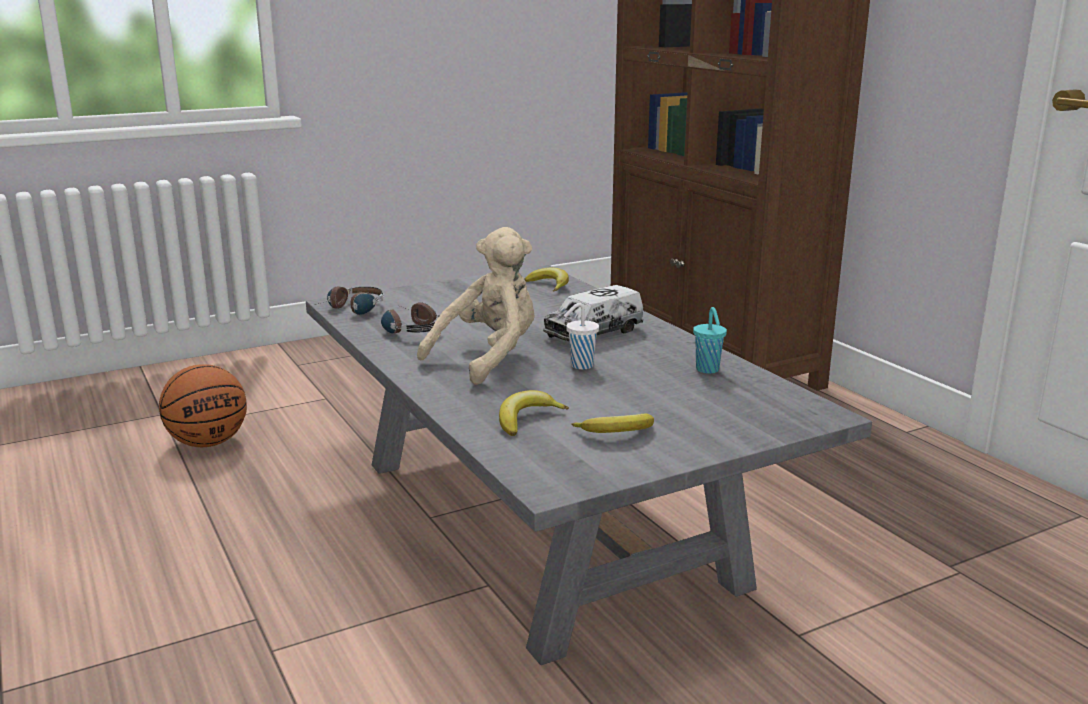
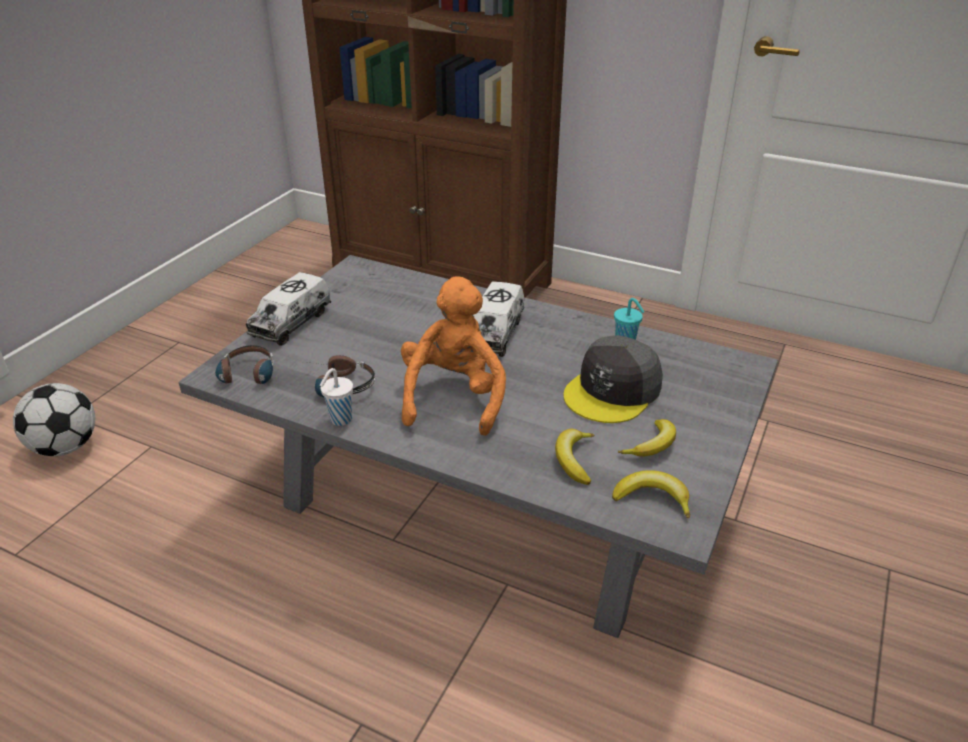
camera: 35 degrees left, 15 degrees up
(208, 443) = (83, 553): basketball -> none
(271, 381) = (65, 447): none -> football
(435, 290) = (291, 322): none -> toy truck
(489, 358) = (453, 397): beige plush toy -> orange plush toy
(549, 285) = (386, 283): banana -> banana (652, 498)
(580, 366) = (534, 378): white cup -> white cup (339, 420)
(642, 392) = (613, 391): none -> grey cap

